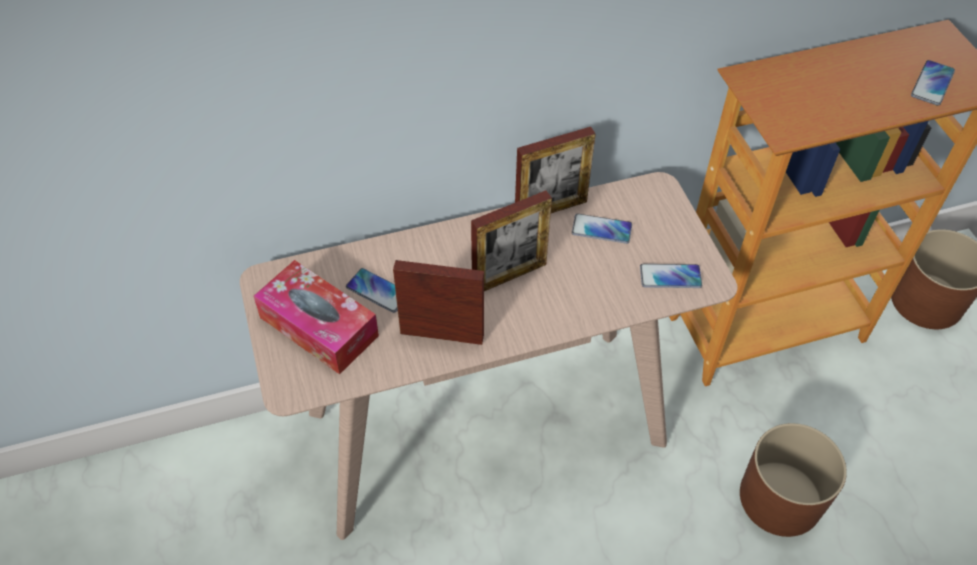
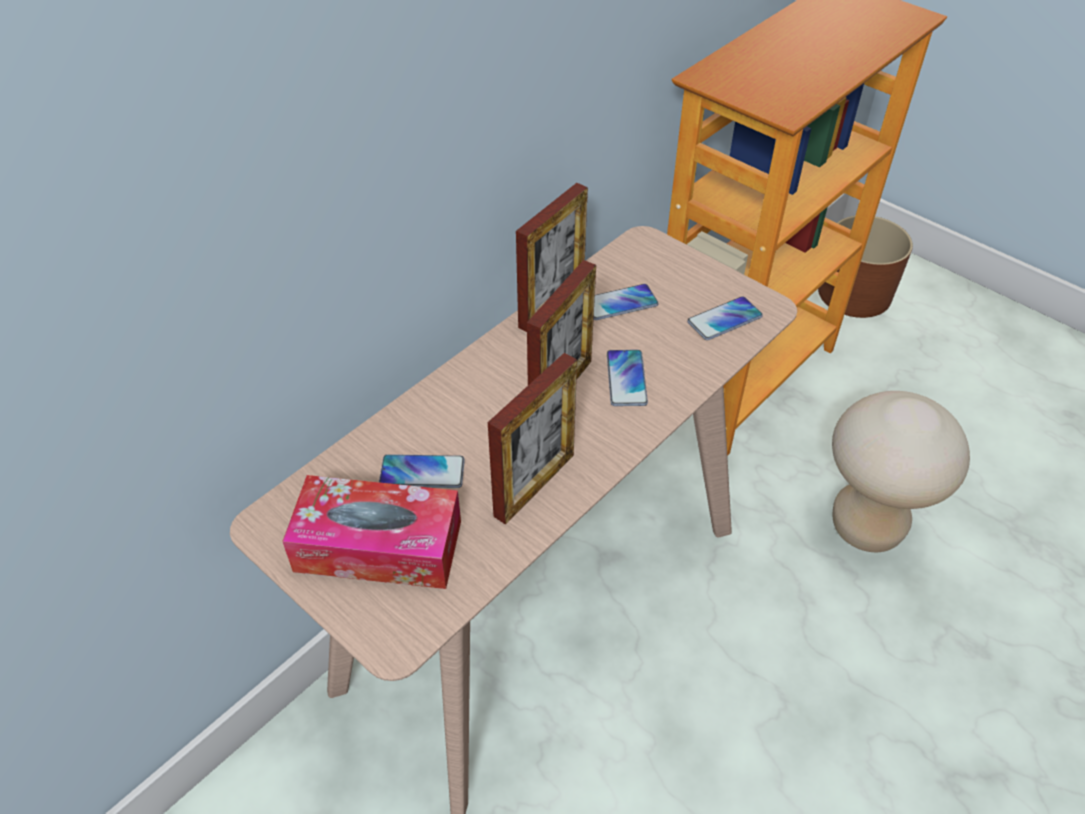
camera: 30 degrees left, 5 degrees down
(442, 334) = (534, 485): picture frame -> picture frame turned 150 degrees clockwise
(781, 498) = (866, 526): brown planter -> beige stool
(932, 84) = (871, 29): phone -> phone (626, 379)

